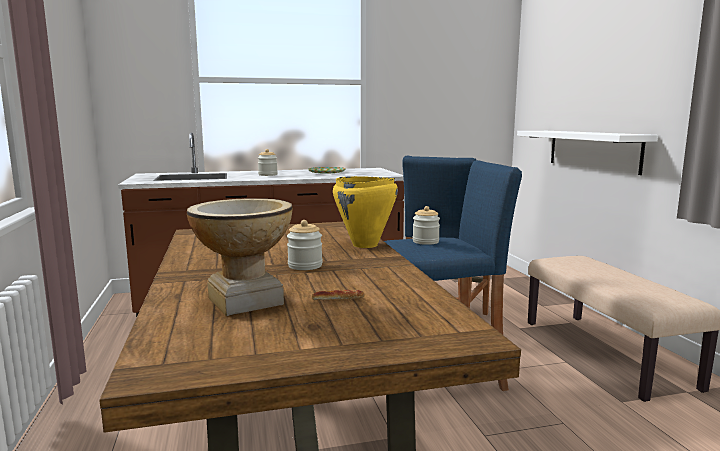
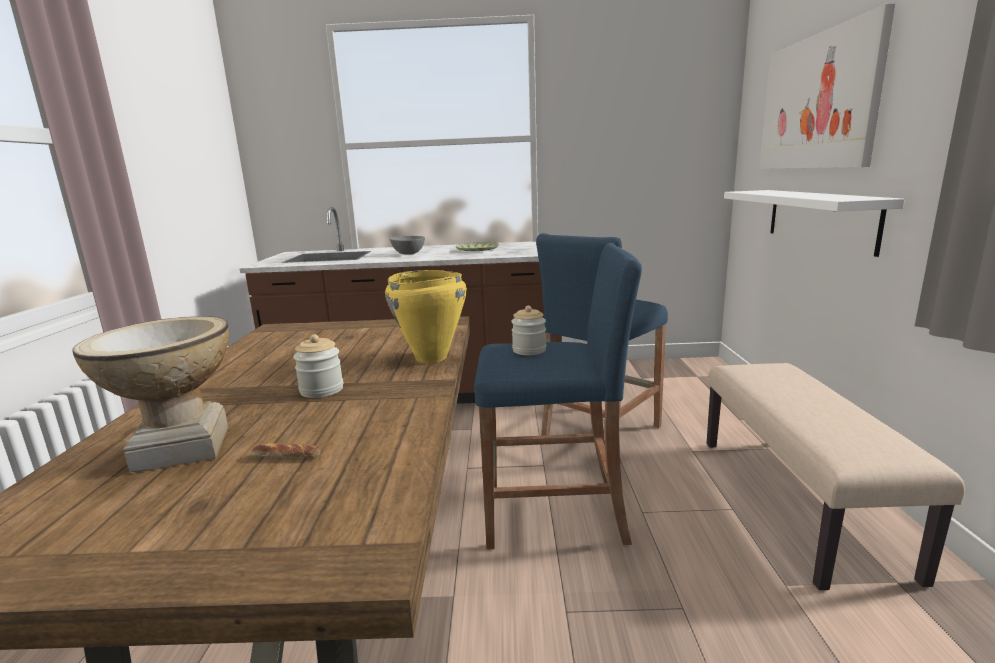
camera: 15 degrees right, 5 degrees up
(268, 175) = (408, 253): jar -> grey bowl
(585, 68) = (817, 102): none -> picture

